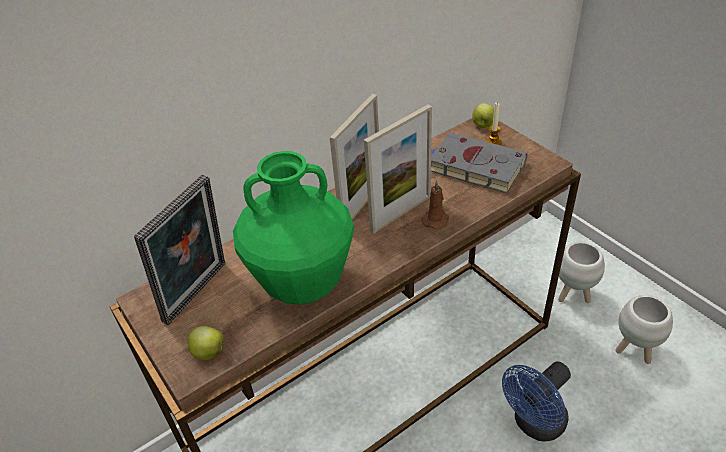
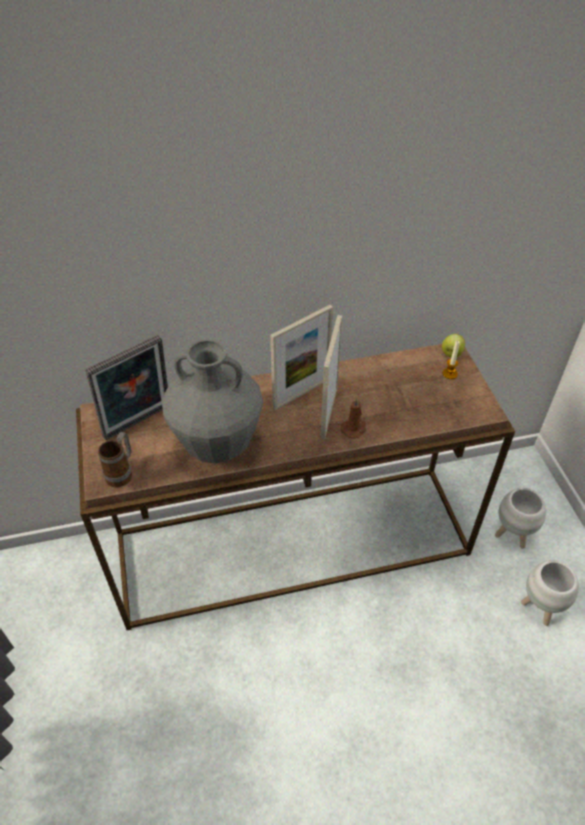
camera: 20 degrees right, 5 degrees up
(208, 352) = (122, 473): apple -> mug
(304, 284) = (218, 445): green vase -> grey vase
(401, 213) = (329, 412): picture frame -> picture frame turned 120 degrees clockwise
(474, 166) = (417, 391): grey book -> none
(534, 424) = (409, 634): blue fan -> none

